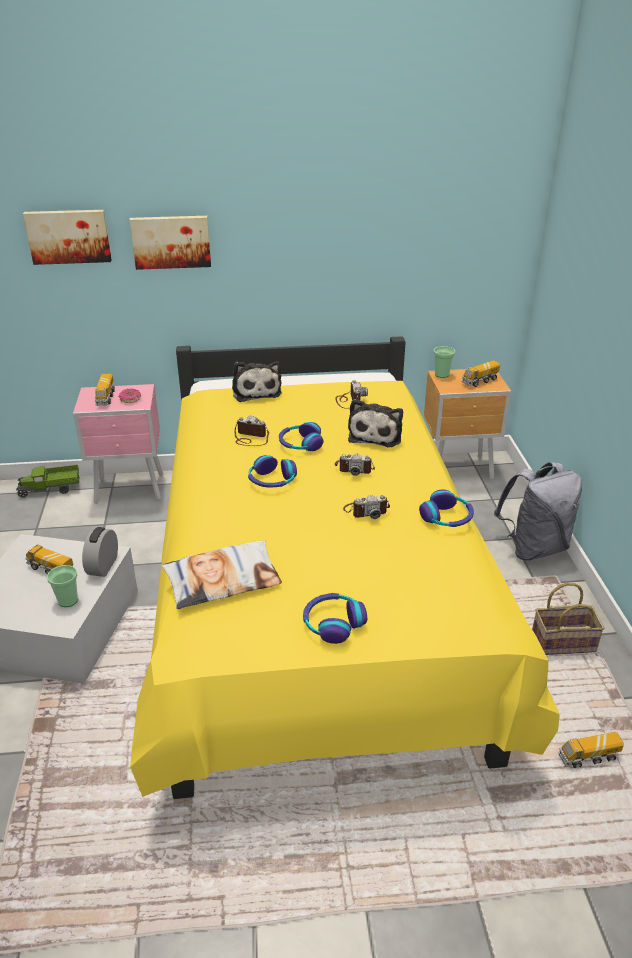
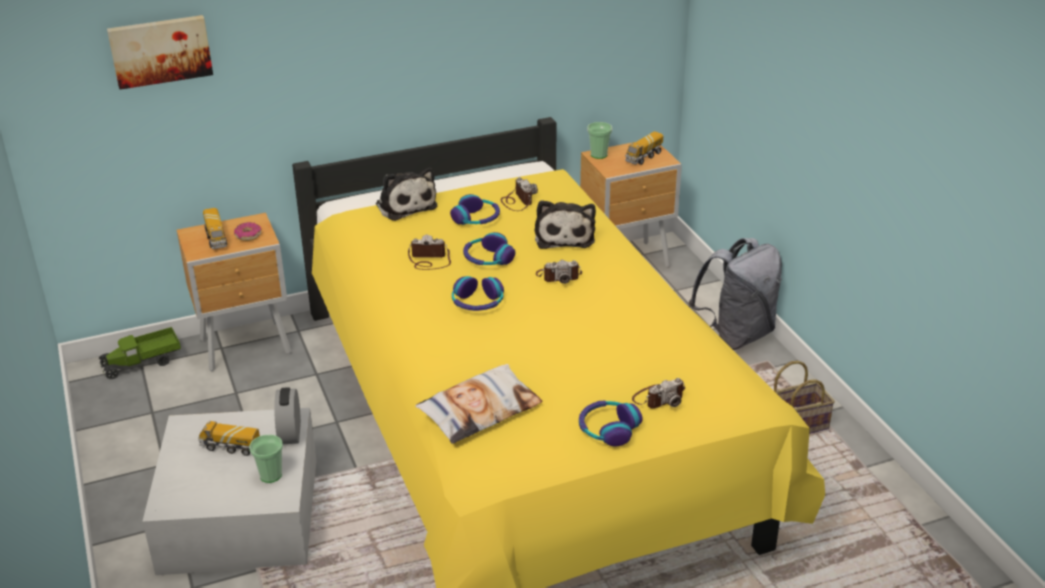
camera: 15 degrees left, 0 degrees up
(131, 490) = (248, 347): pink nightstand -> brown nightstand
(171, 241) = (282, 42): picture -> none
(366, 510) = (591, 318): camera -> camera (658, 398)
(447, 517) = (674, 312): headphones -> headphones (476, 219)
(588, 757) = (847, 526): toy truck -> none

